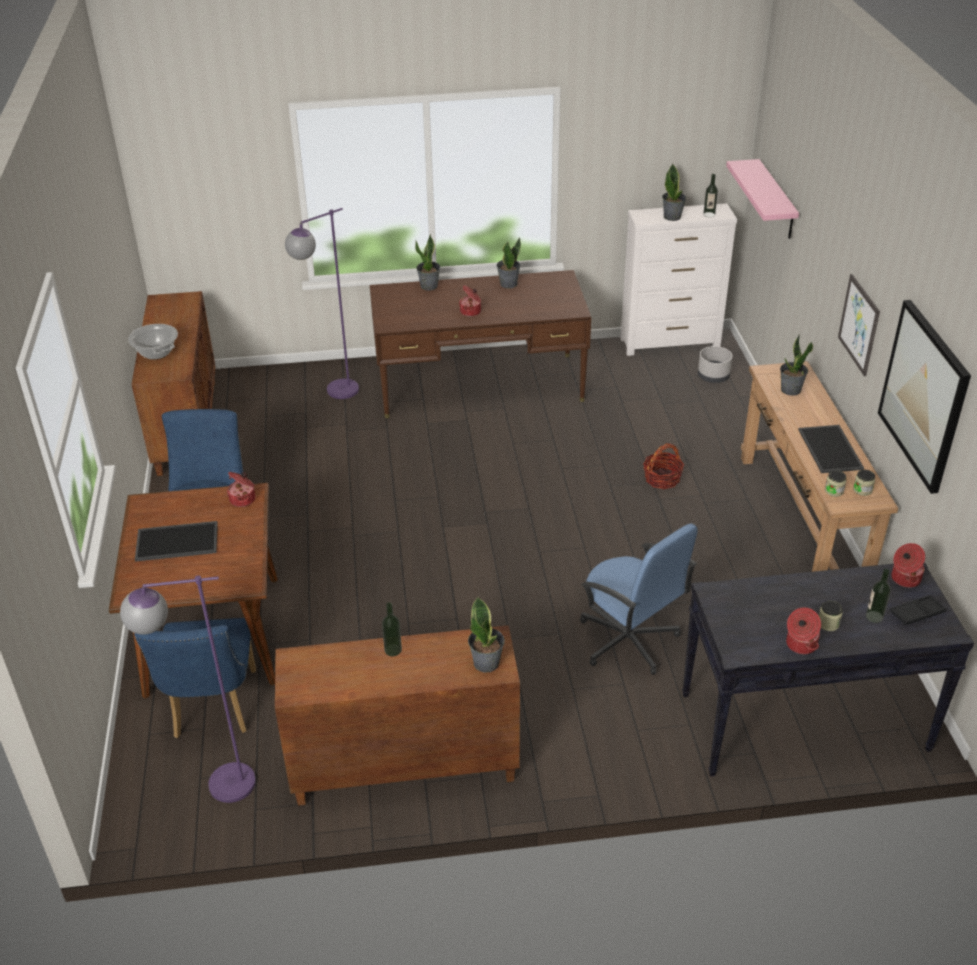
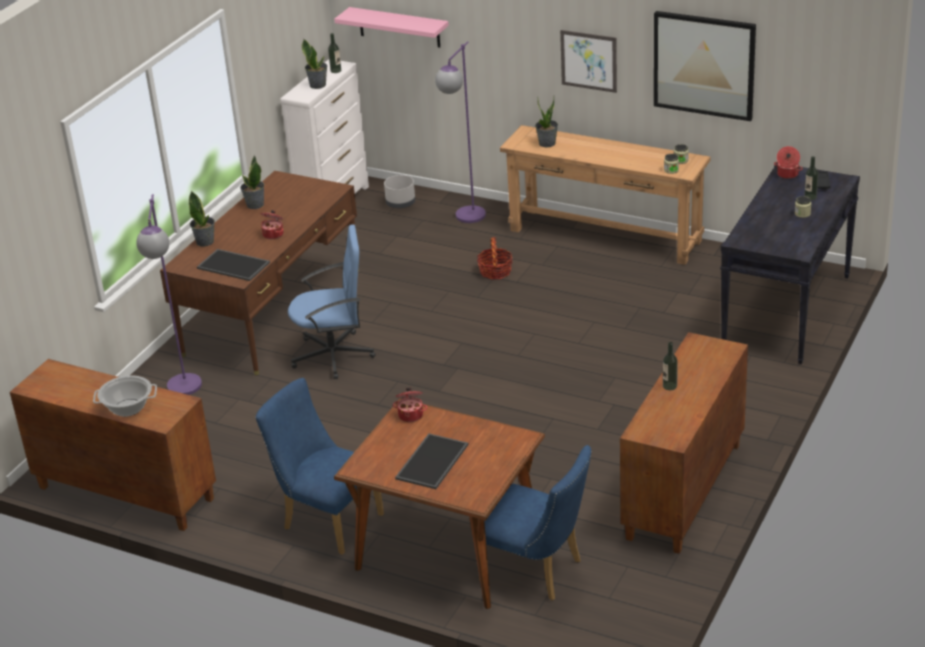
camera: 55 degrees left, 5 degrees down
(215, 786) = (624, 591): purple floor lamp -> purple floor lamp (466, 220)
(486, 663) = (718, 351): potted plant -> none
(628, 641) = (651, 350): blue office chair -> blue office chair (334, 355)
(800, 644) = (811, 229): cooking pot -> none
(831, 449) = (628, 154): tray -> tray (234, 265)

